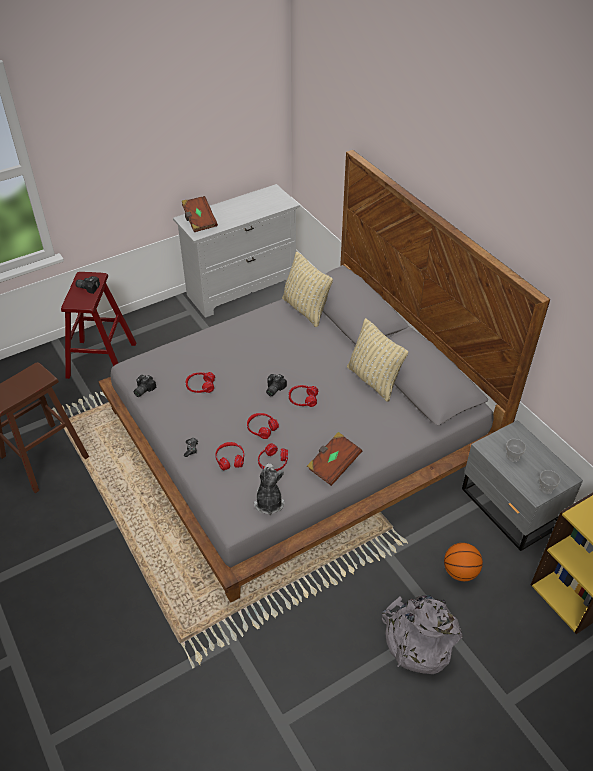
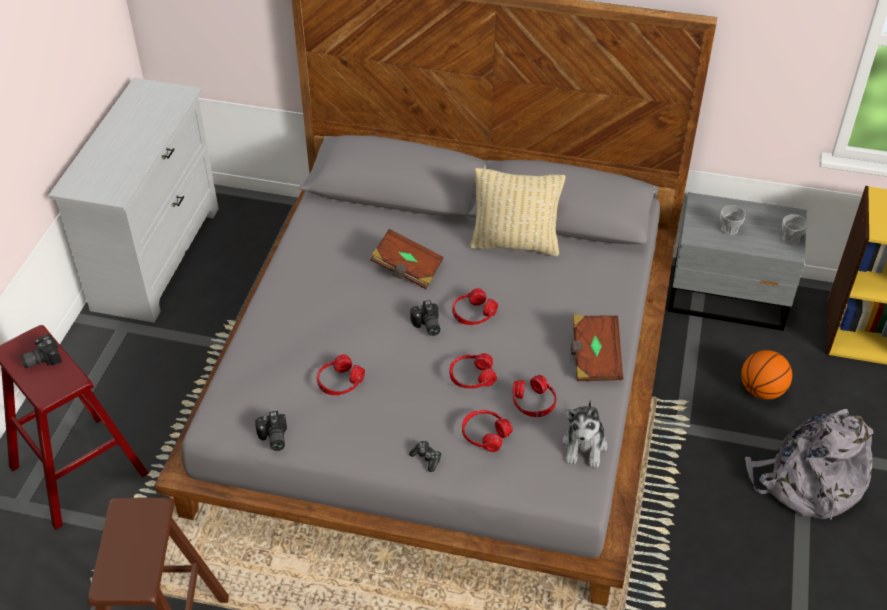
camera: 45 degrees left, 0 degrees up
(199, 221) = (94, 179): brown book -> brown book (407, 269)
(268, 502) = (584, 446): plush toy -> plush toy turned 120 degrees counterclockwise
(305, 309) = (339, 215): beige pillow -> none

